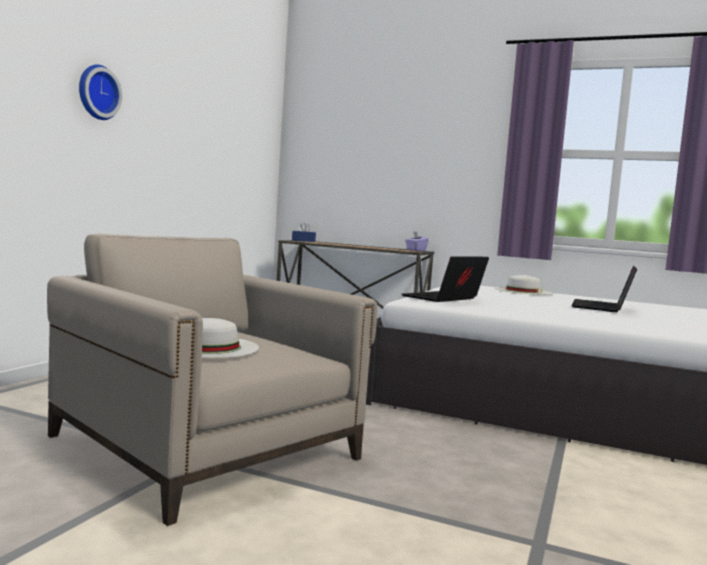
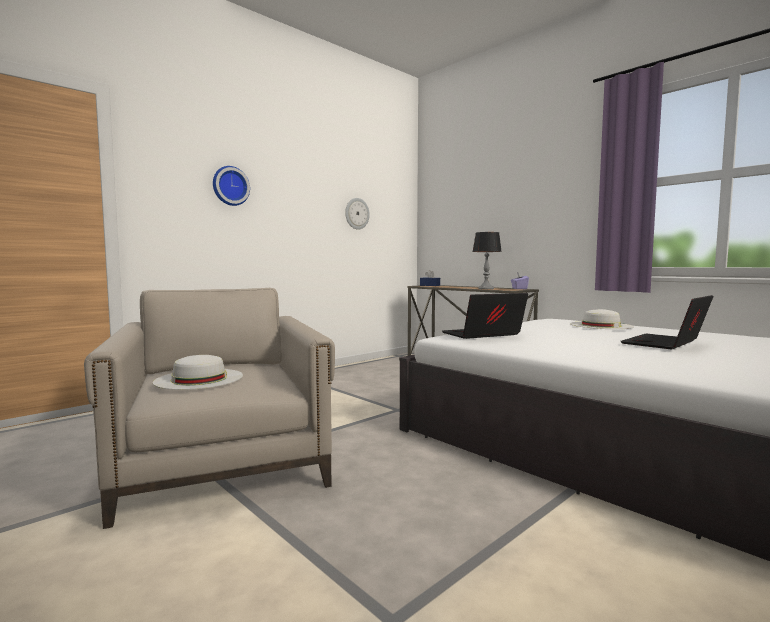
camera: 25 degrees right, 0 degrees up
(225, 145) = (356, 213): none -> wall clock
(379, 248) = (486, 288): none -> table lamp

